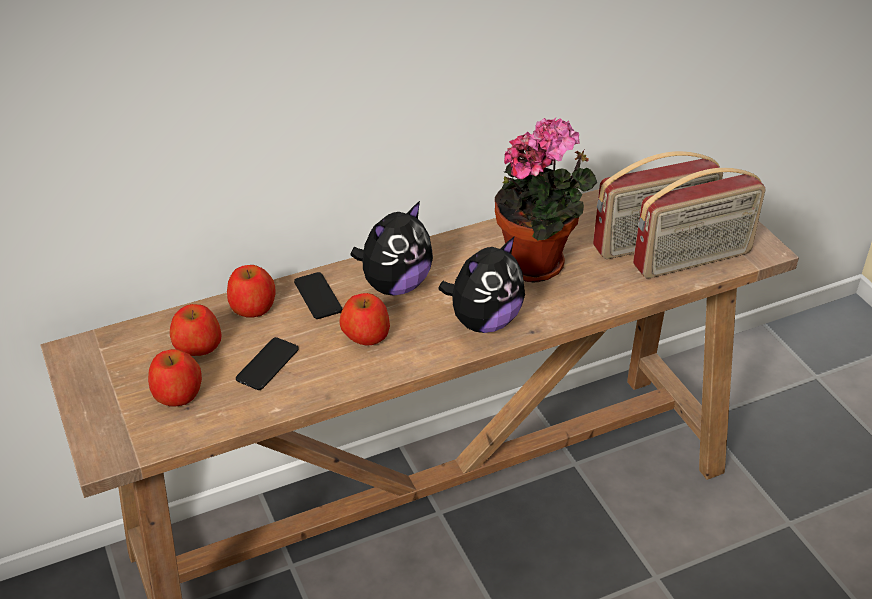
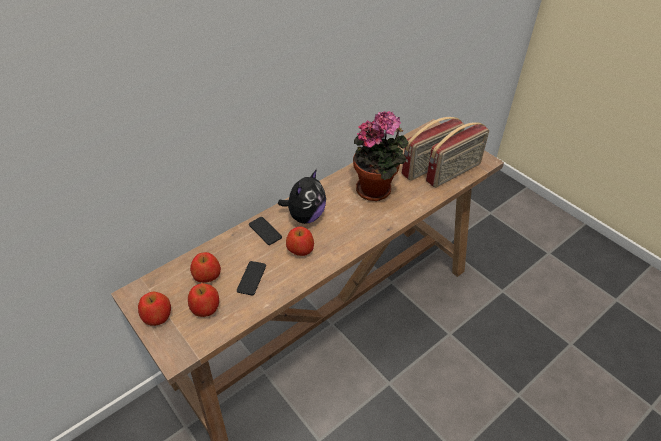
camera: 15 degrees left, 5 degrees up
(253, 306) = (230, 244): apple -> apple (157, 315)
(484, 321) = (361, 228): plush toy -> none

